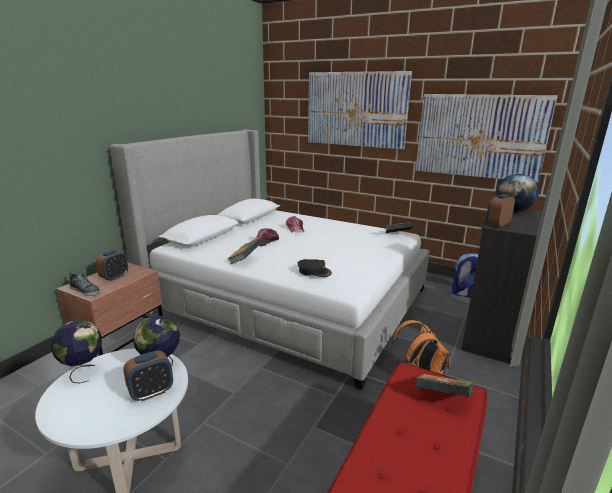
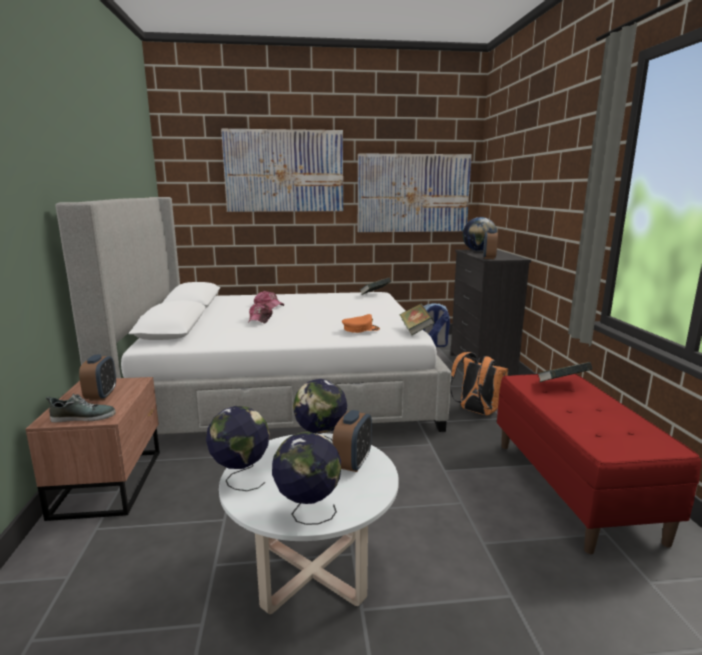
camera: 35 degrees left, 5 degrees down
(69, 418) = (307, 513): none -> globe
(245, 260) = (271, 337): book -> book (415, 330)
(314, 271) = (360, 329): black cap -> orange cap

